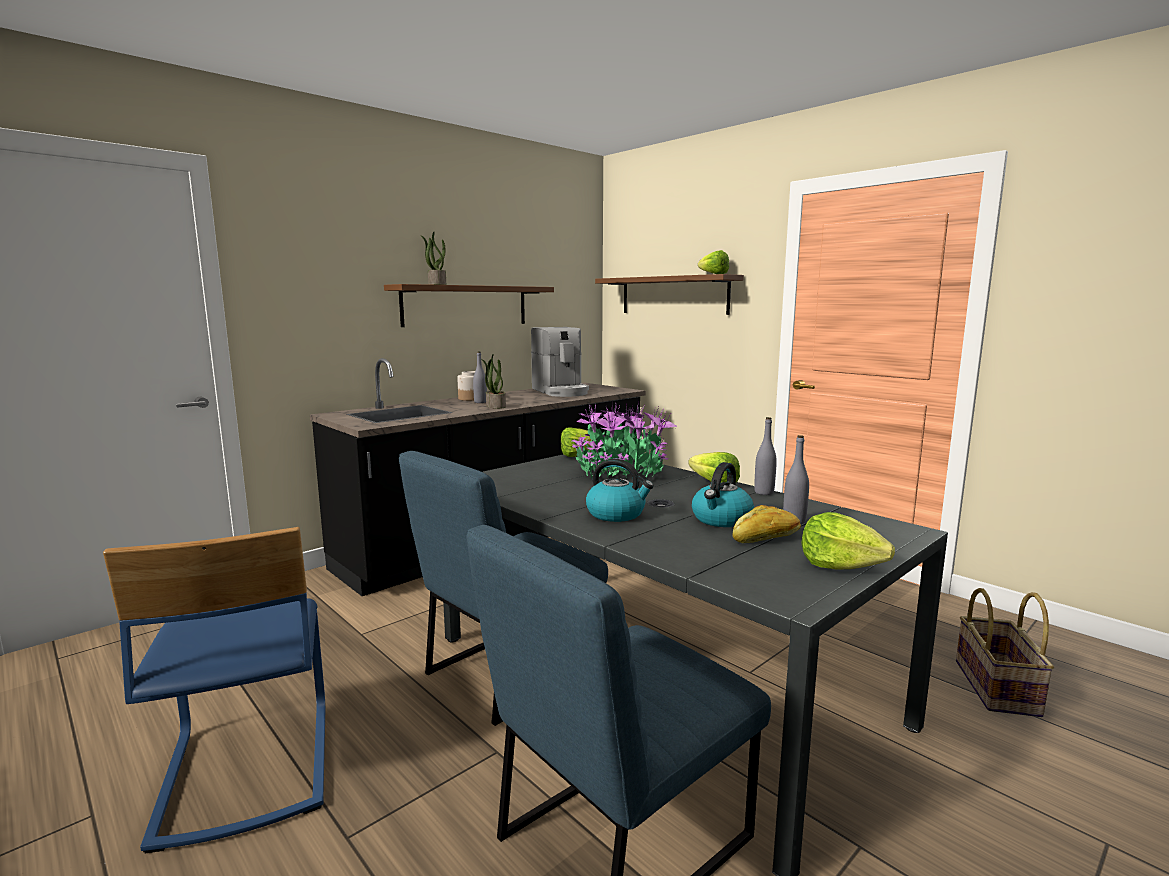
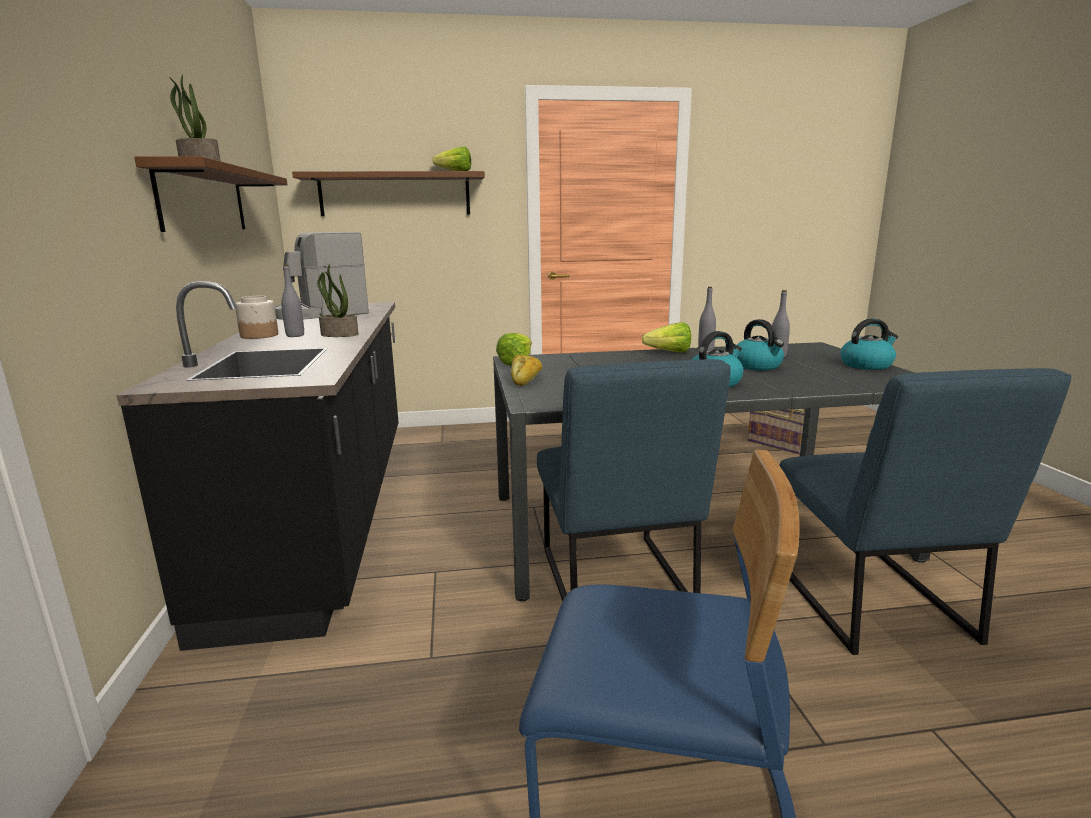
camera: 55 degrees left, 5 degrees up
(561, 391) = (322, 314): coffee machine -> coffee machine turned 135 degrees clockwise
(621, 473) = (597, 363): potted plant -> none
(766, 538) = (806, 366): bread -> bread (526, 379)
(840, 564) = (866, 365): lettuce -> kettle

